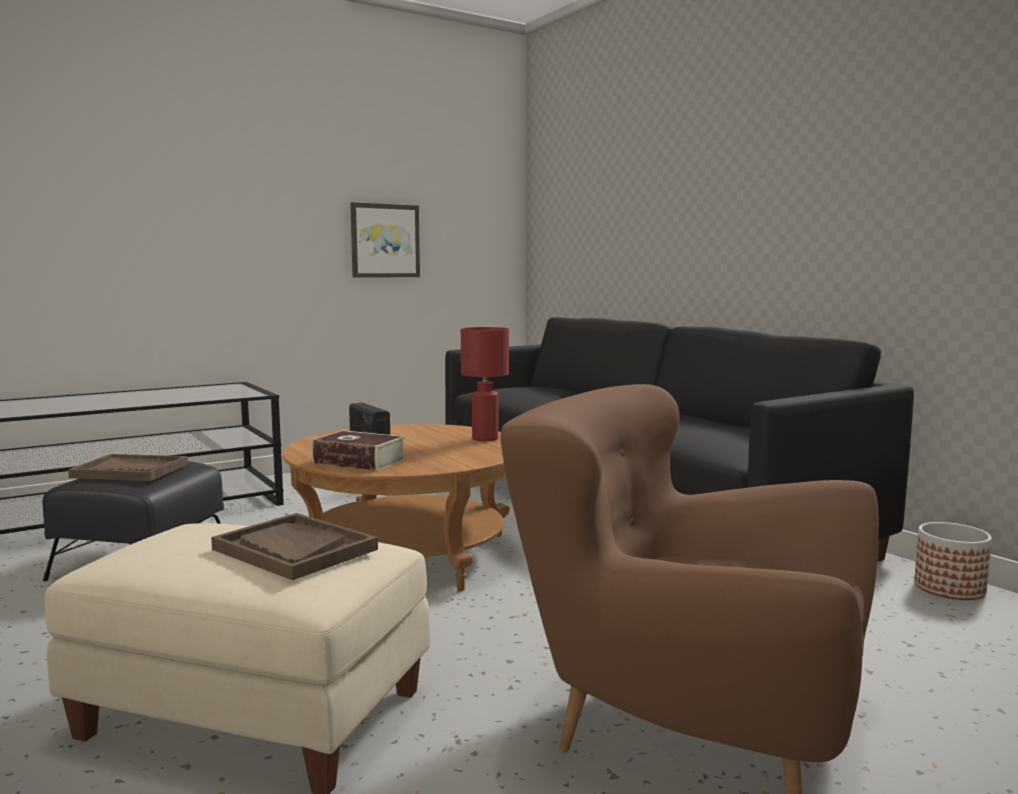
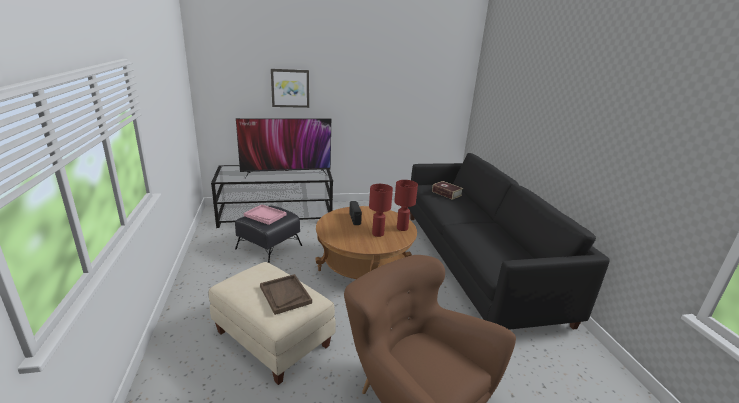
camera: 20 degrees right, 15 degrees up
(130, 470) = (265, 215): brown tray -> pink tray
(154, 396) = (286, 173): none -> television
(359, 461) = (341, 236): book -> book (446, 193)
(385, 241) = (397, 103): picture -> picture (290, 88)
(439, 450) = (377, 234): none -> red table lamp
(950, 588) = (595, 358): planter -> none

